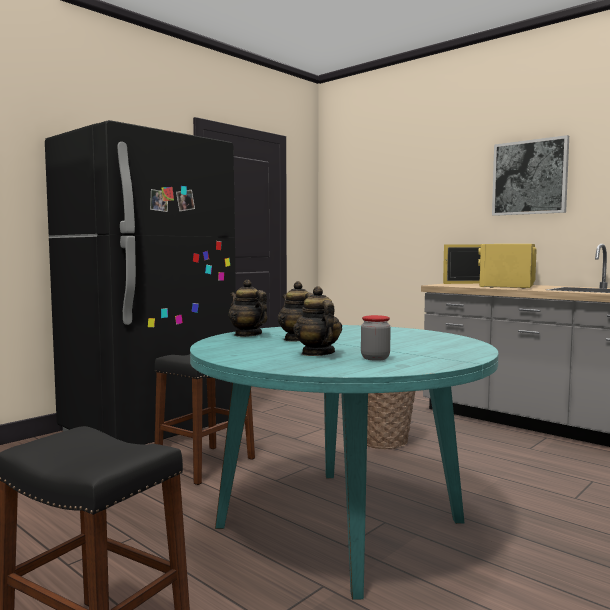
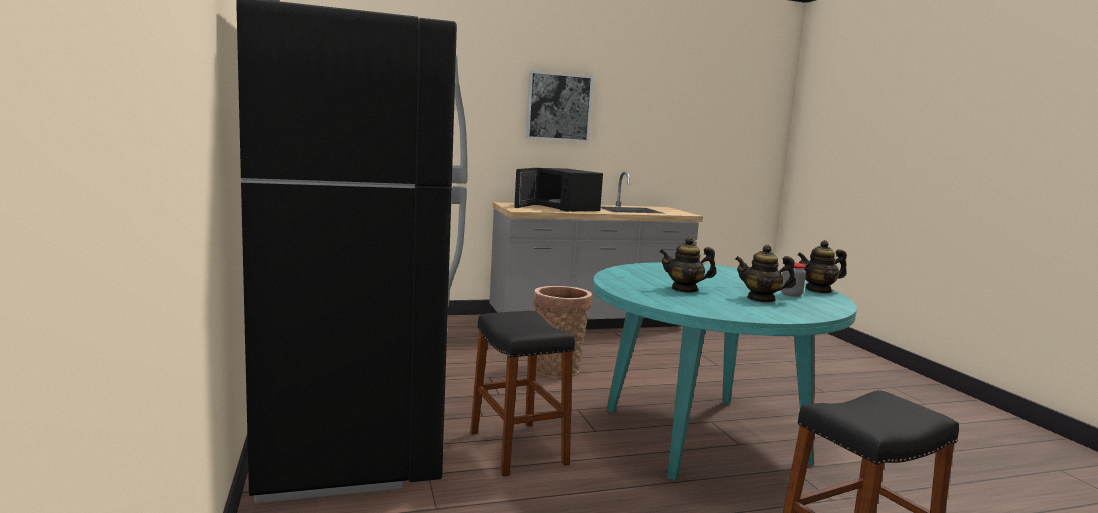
camera: 60 degrees left, 5 degrees up
(247, 335) = (639, 293): teapot -> teapot (818, 290)
(504, 286) = (562, 208): yellow microwave -> black microwave

